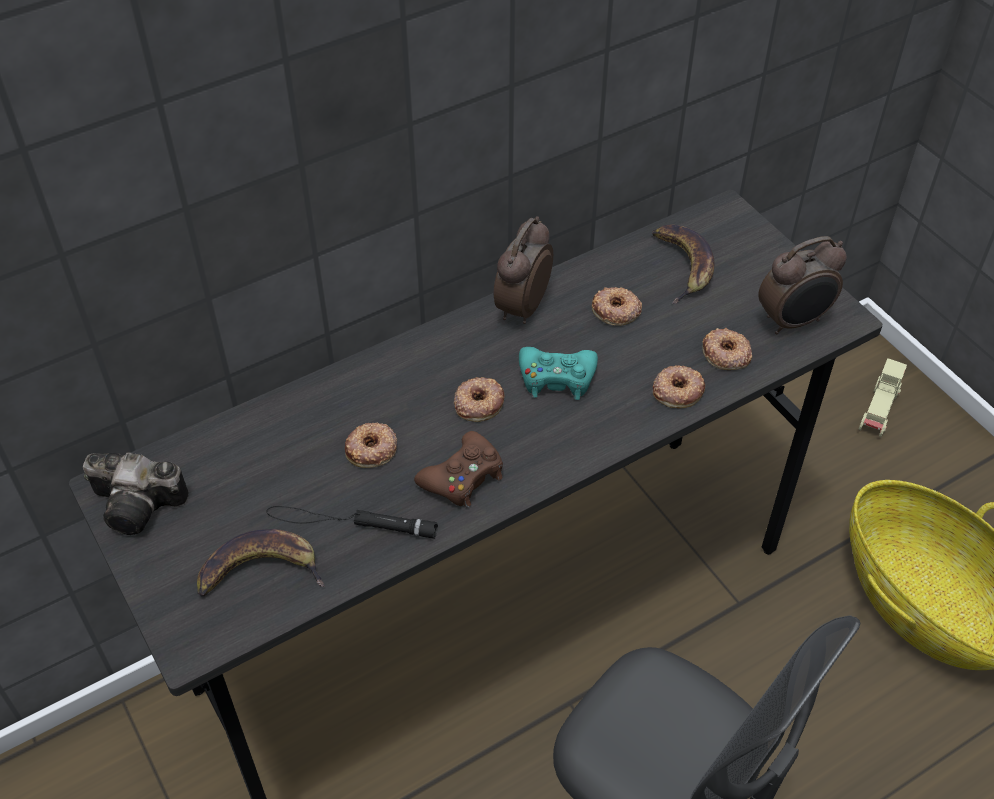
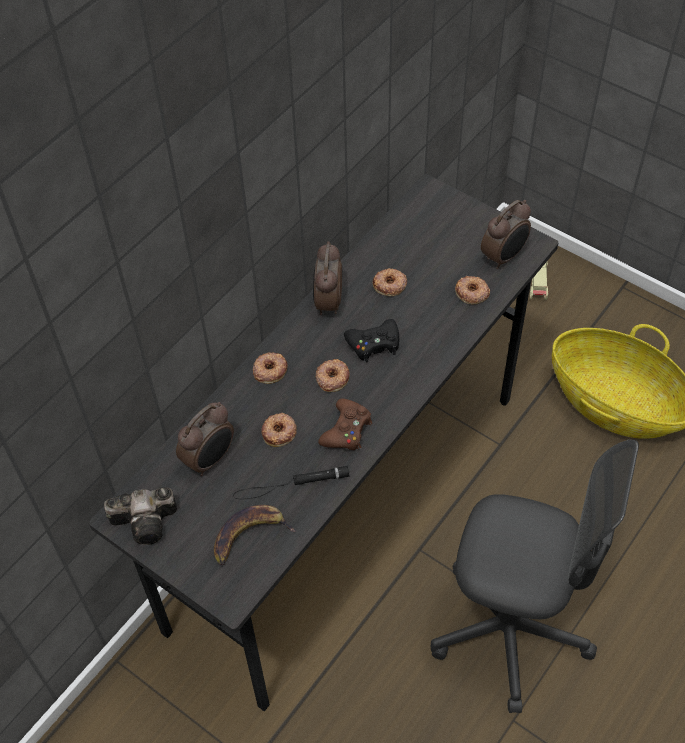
camera: 20 degrees left, 5 degrees up
(264, 453) = (210, 459): none -> alarm clock
(557, 378) = (374, 344): turquoise game controller -> black game controller
(677, 390) = (453, 327): donut -> donut (270, 370)
(683, 266) = (418, 239): banana -> none

